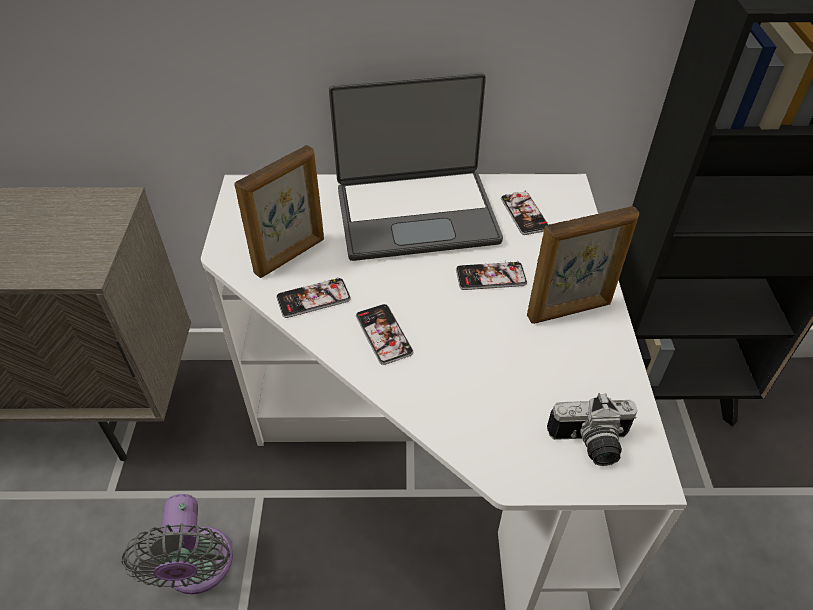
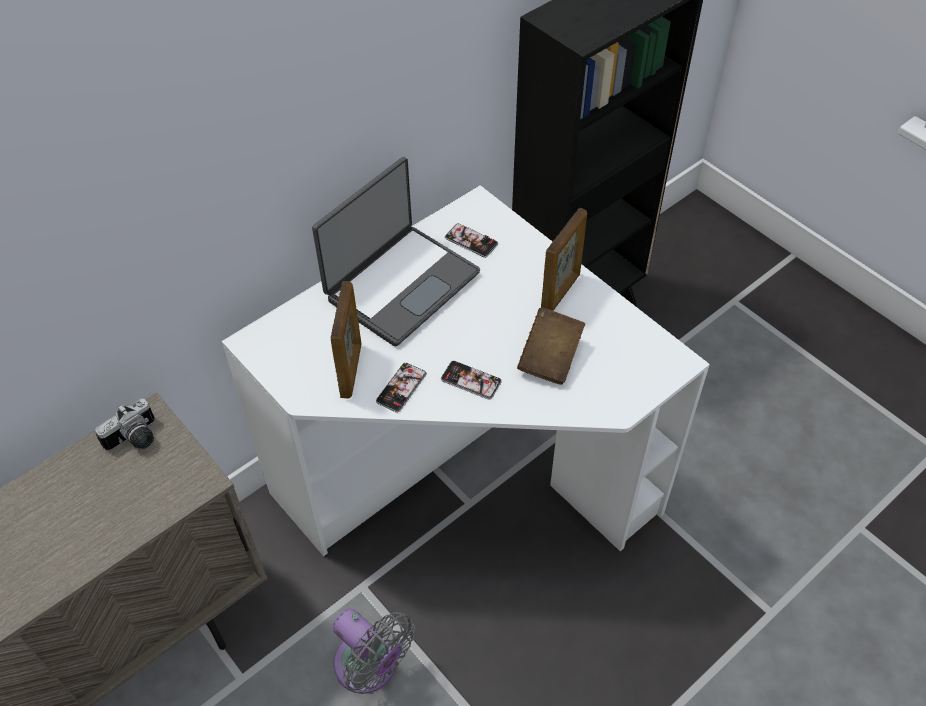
camera: 40 degrees left, 5 degrees up
(490, 277) = (495, 300): phone -> none
(490, 366) = (550, 357): none -> brown book
(590, 445) = (642, 365): camera -> camera (135, 439)

